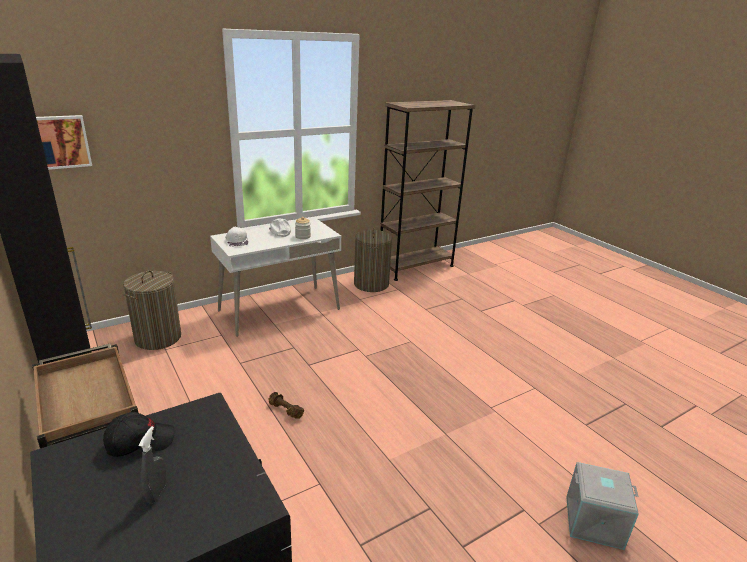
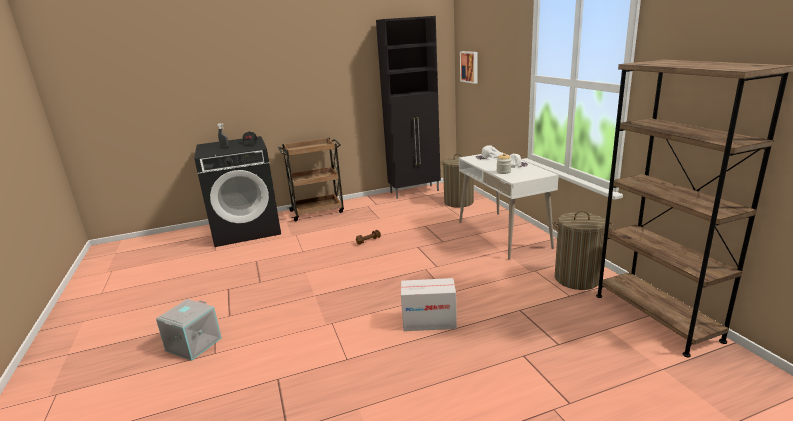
camera: 105 degrees right, 5 degrees down
(461, 349) = (429, 322): none -> cardboard box

